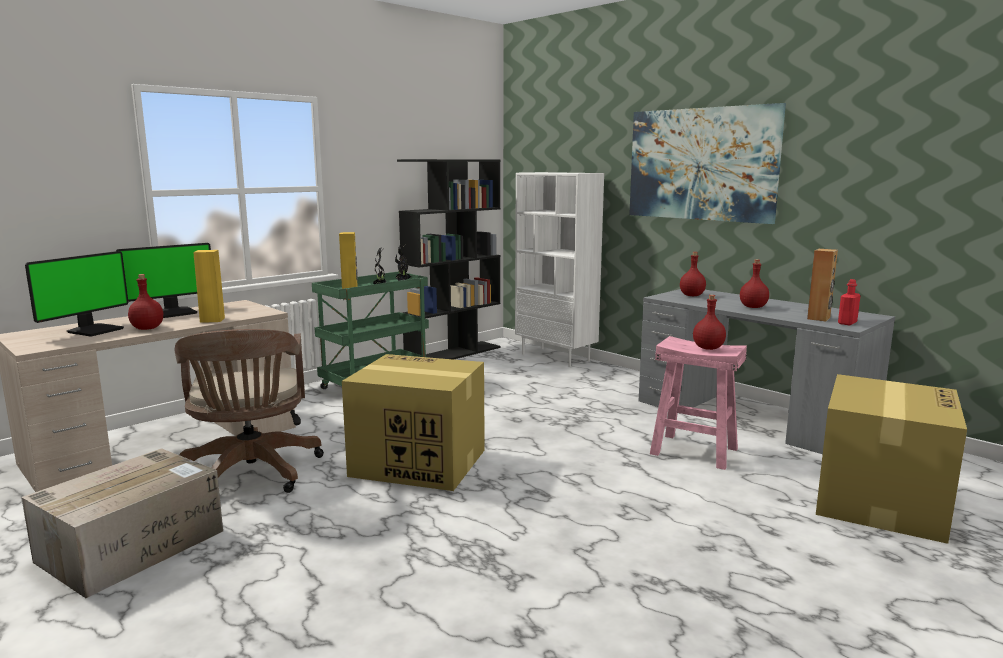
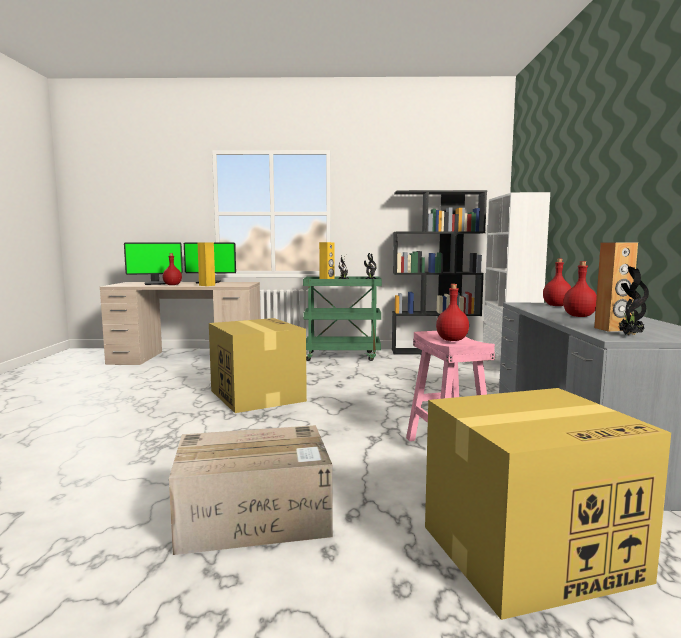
camera: 45 degrees right, 5 degrees down
(134, 545) = (83, 388): cardboard box -> cardboard box (255, 515)
(251, 474) = (181, 378): brown office chair -> none
(701, 164) = (604, 169): picture -> none
(847, 323) = (629, 335): red bottle -> potted plant

